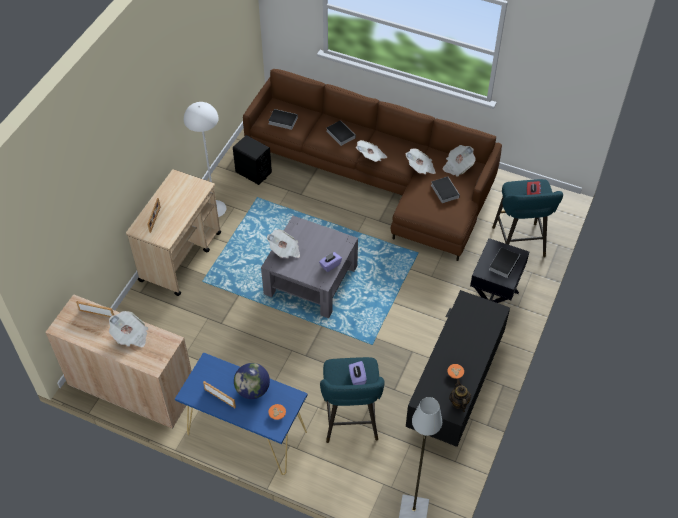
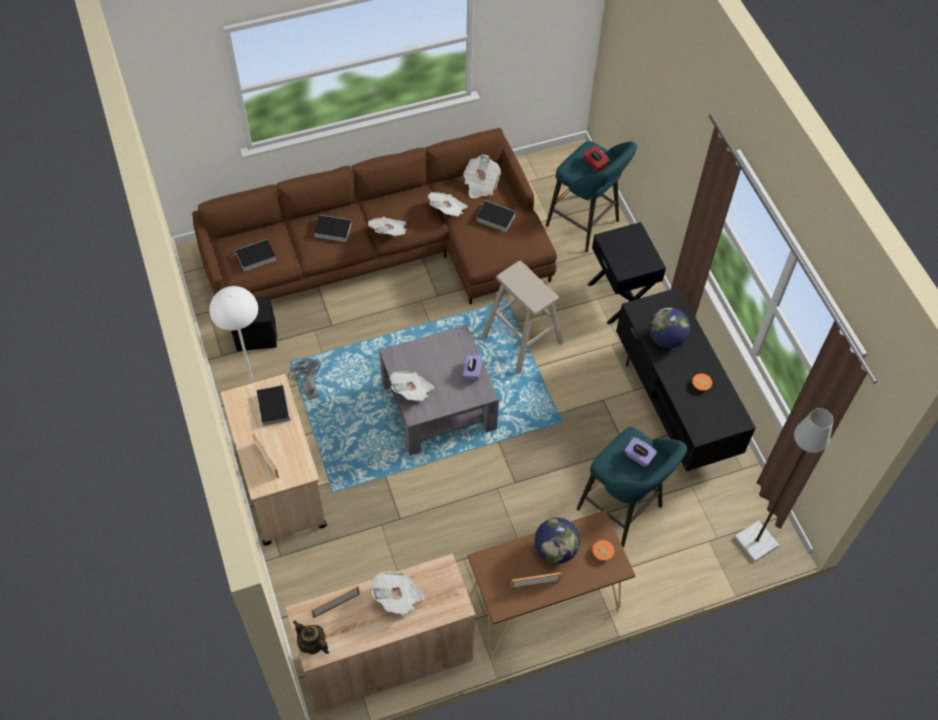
camera: 45 degrees left, 5 degrees up
(246, 432) = (543, 602): blue console table -> brown console table
(251, 218) = (308, 388): none -> grey fan
(401, 281) = (522, 340): none -> beige stool
(459, 402) = (731, 408): teapot -> teapot (312, 644)
(464, 330) = (666, 339): none -> globe
(504, 263) = (632, 248): book -> book (273, 406)

